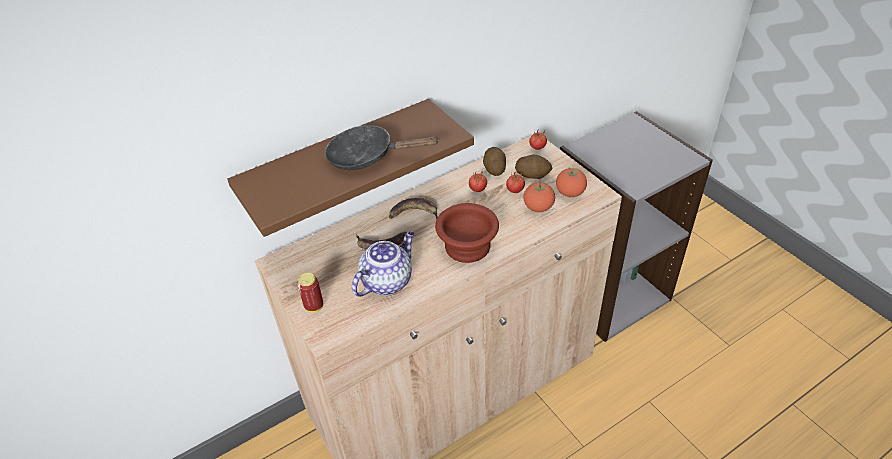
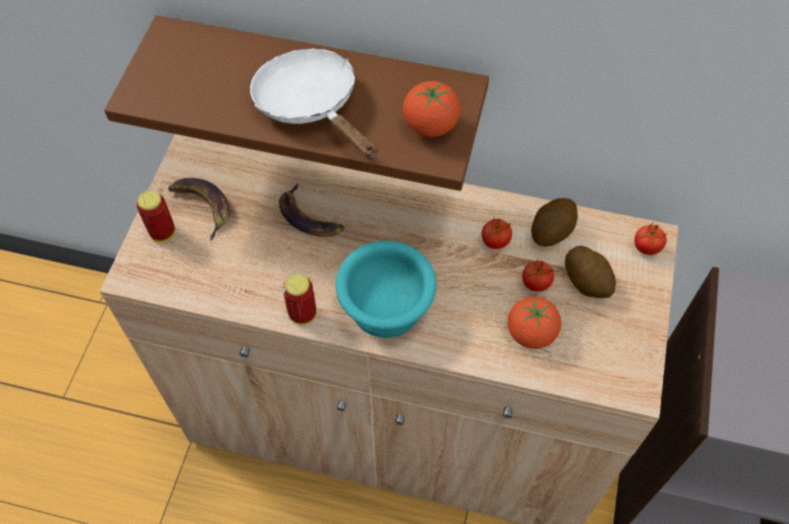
camera: 45 degrees right, 15 degrees up
(367, 156) = (312, 105): black frying pan -> white frying pan
(387, 281) = (258, 269): teapot -> none
(414, 214) = (386, 210): banana -> banana (202, 206)
(434, 279) = (302, 314): none -> can
(469, 247) = (387, 309): brown bowl -> turquoise bowl
(570, 193) = (597, 350): tomato -> tomato (430, 126)

